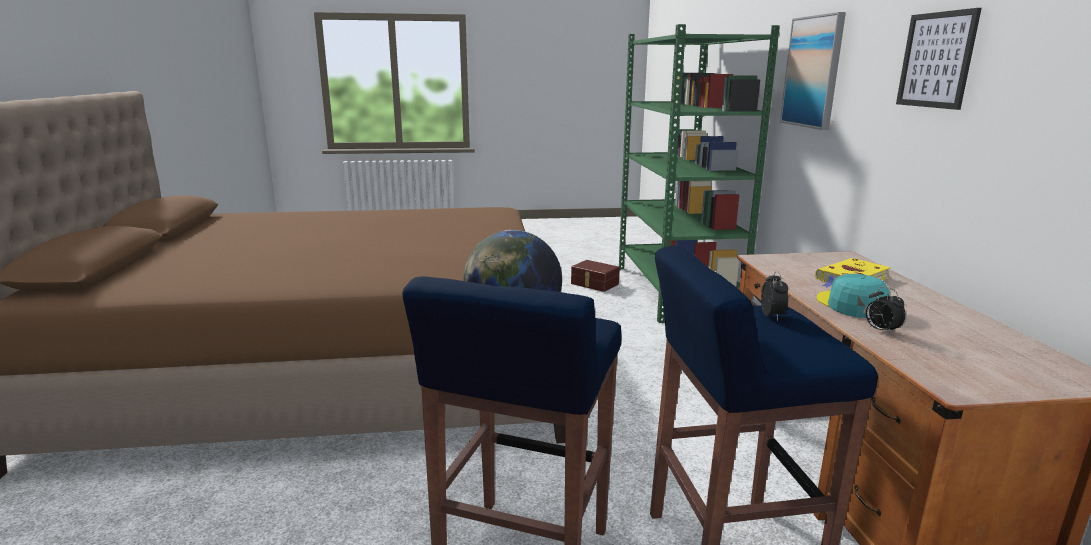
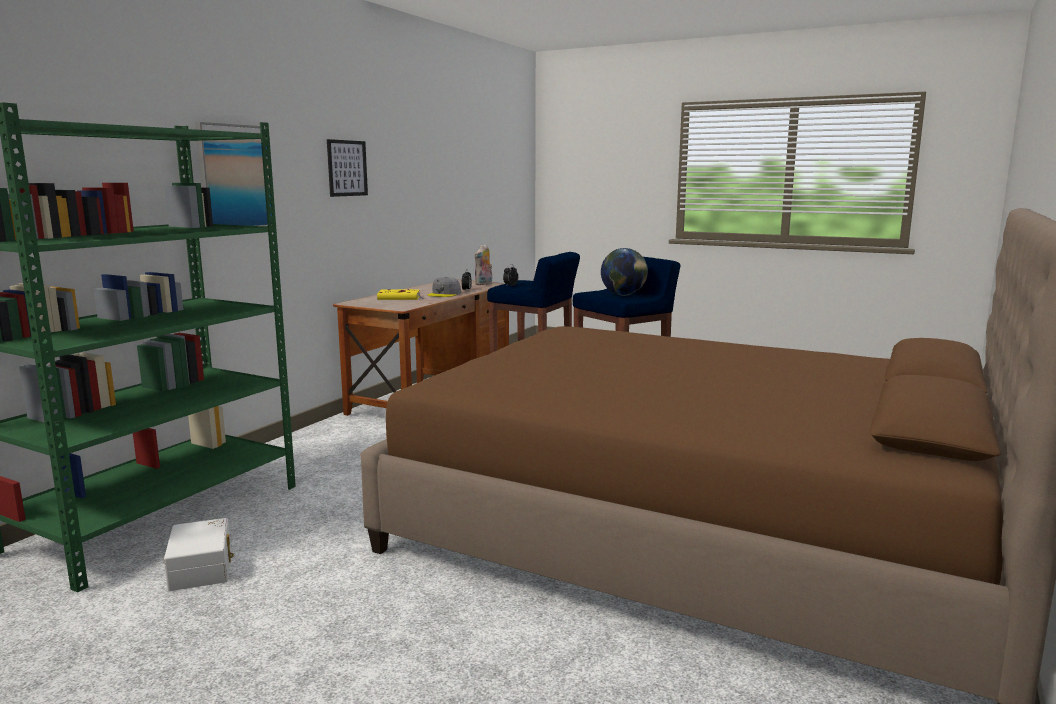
camera: 145 degrees left, 5 degrees down
(594, 284) = (203, 567): brown storage box -> white storage box
(851, 305) = (444, 294): turquoise cap -> grey cap
(968, 376) = (484, 284): none -> plush toy

